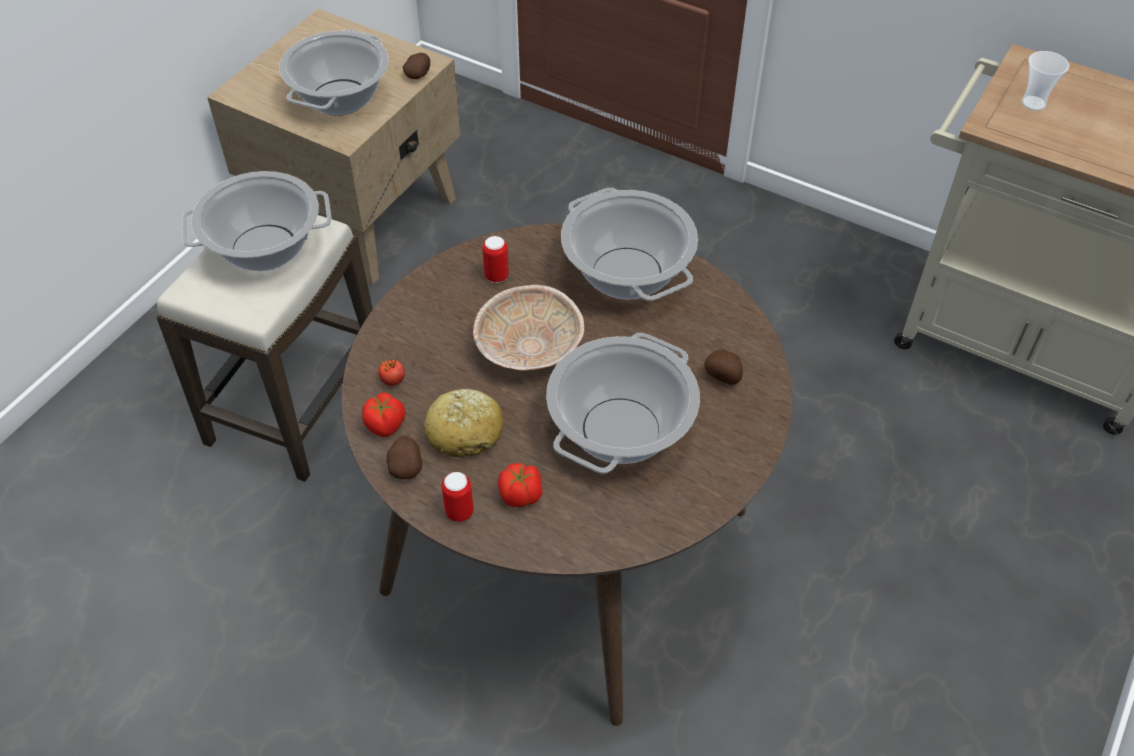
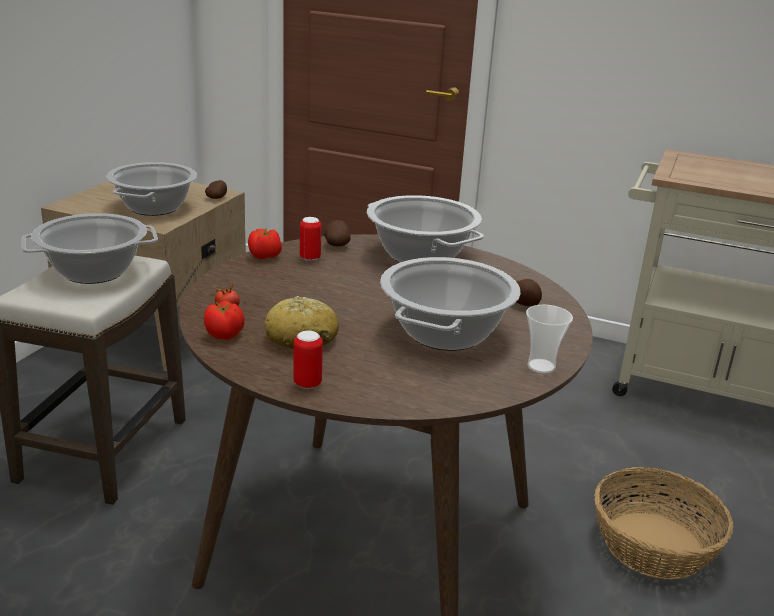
camera: 10 degrees left, 25 degrees down
(406, 466) = (249, 358): potato -> potato (336, 244)
(521, 495) = (365, 372): tomato -> tomato (265, 256)
(528, 347) = (347, 292): beige bowl -> none
(872, 577) = (654, 545): none -> basket
(1033, 103) = (696, 169): cup -> cup (541, 366)

